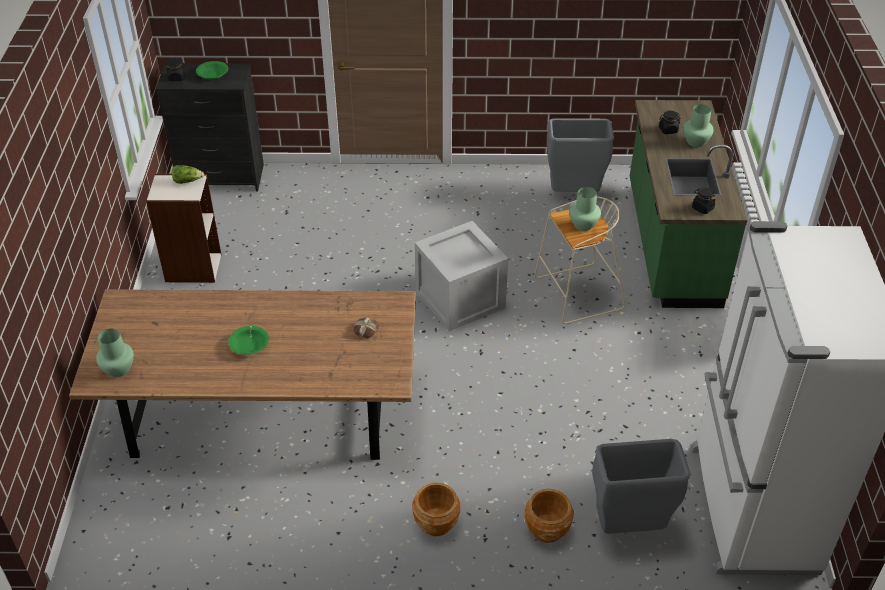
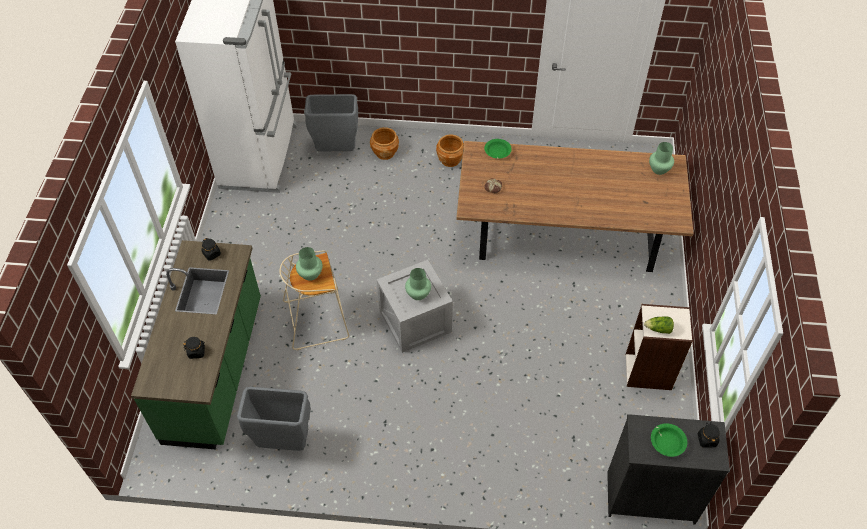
camera: 175 degrees left, 10 degrees up
(249, 345) = (574, 181): green bowl -> green bowl (497, 152)
(696, 142) = (178, 333): green vase -> green vase (418, 294)

